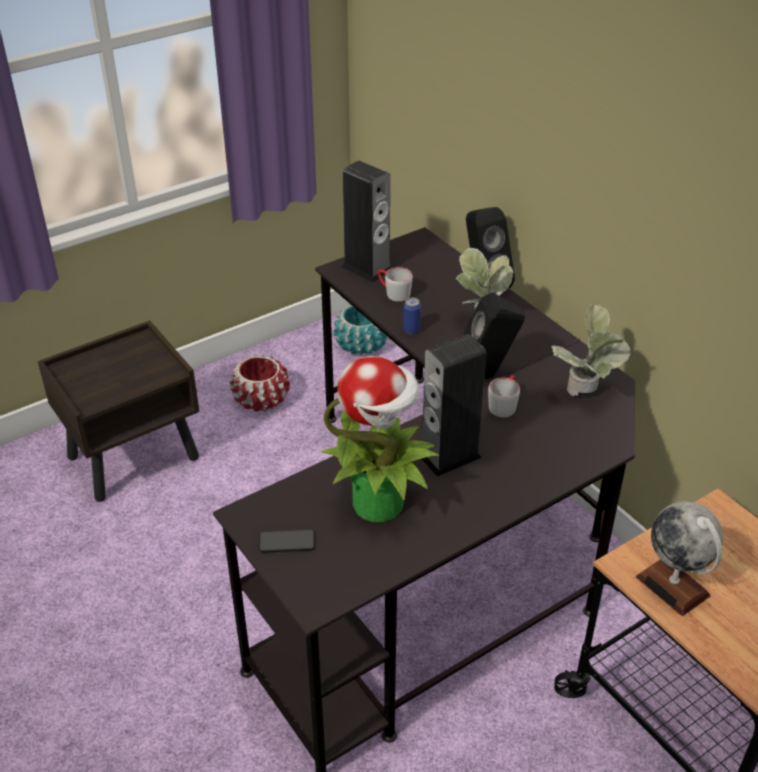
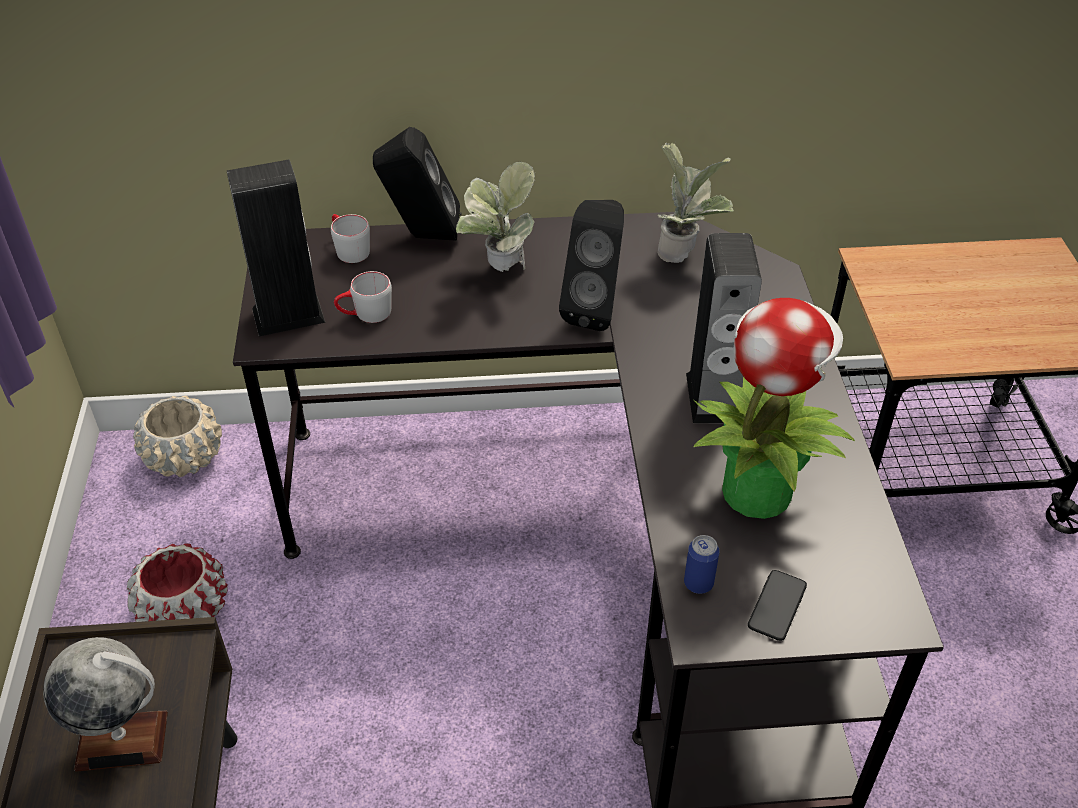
camera: 60 degrees left, 5 degrees up
(361, 345) = (184, 457): turquoise planter -> beige planter
(411, 330) = (456, 330): can -> can (698, 583)
(504, 404) = (655, 317): grey mug -> grey mug (348, 249)
(673, 586) = (954, 339): globe -> globe (122, 740)

